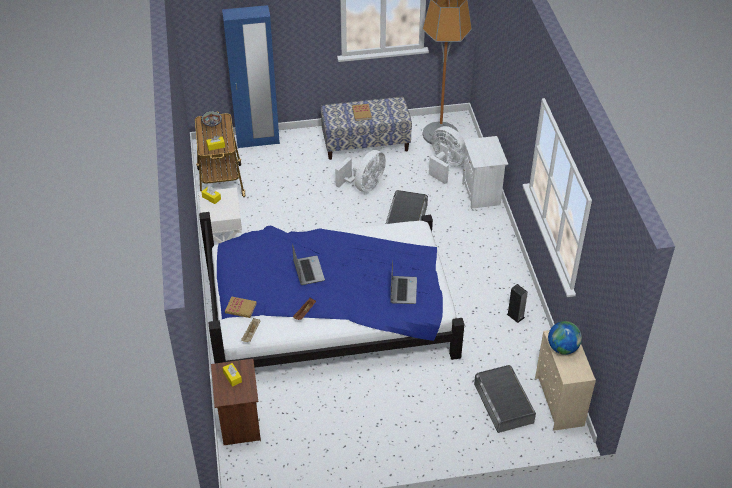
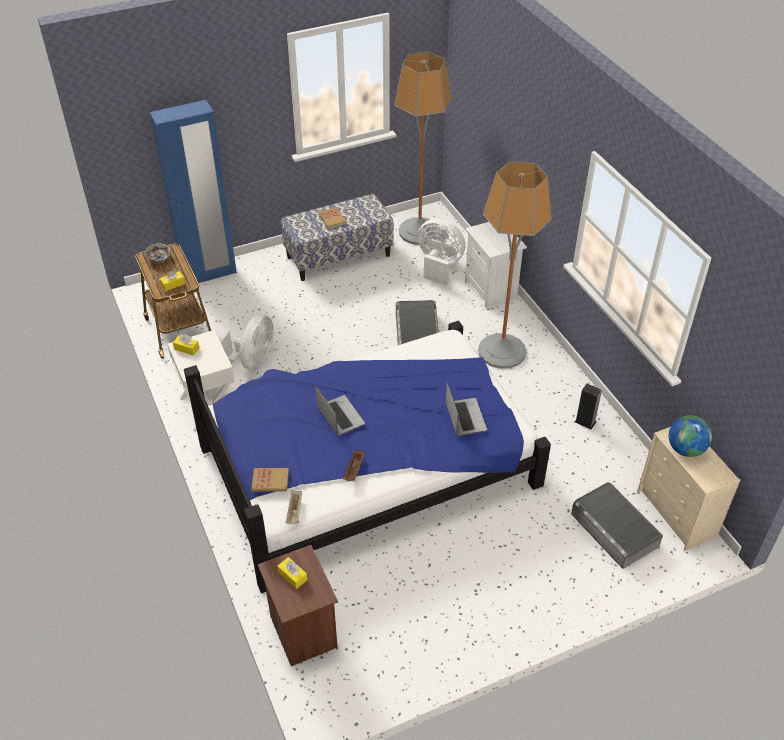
camera: 15 degrees left, 0 degrees up
(364, 186) = (354, 304): white fan -> white fan (252, 362)
(470, 247) = (502, 351): none -> floor lamp

